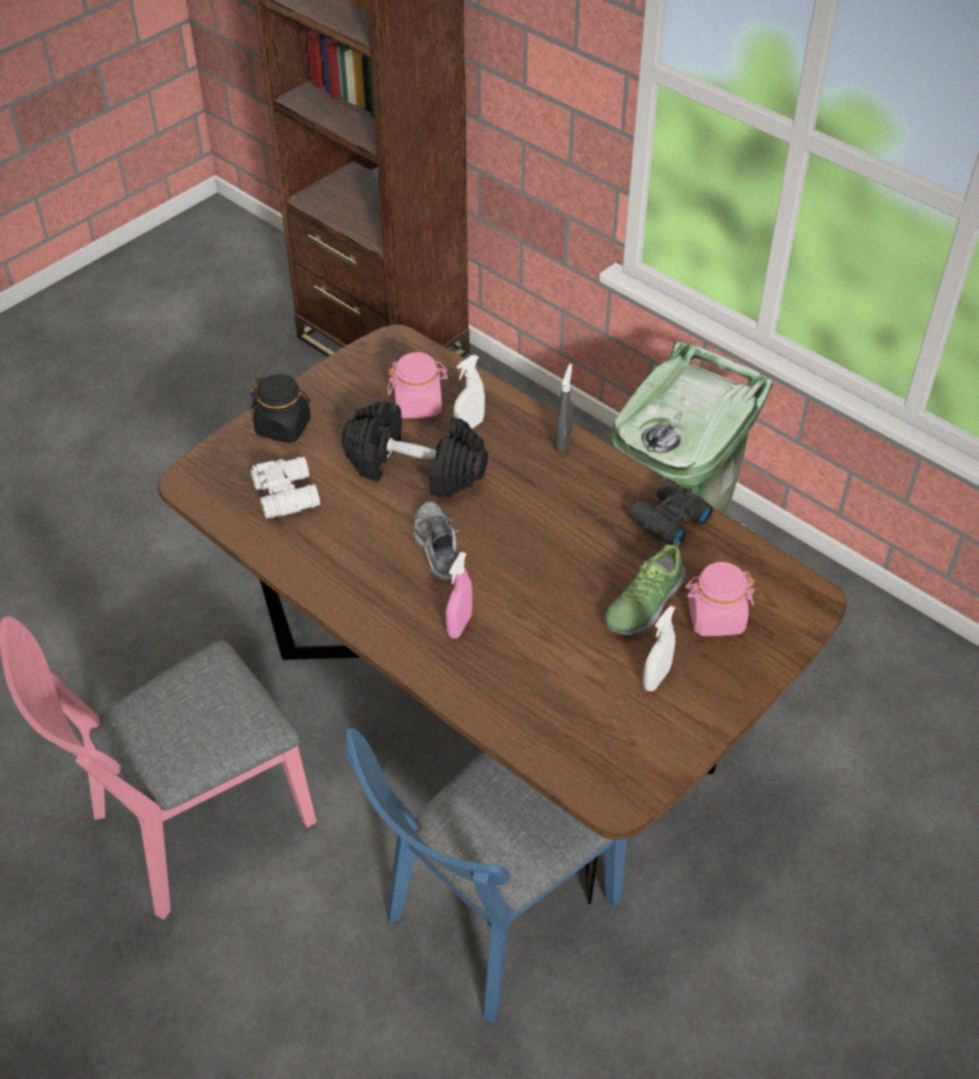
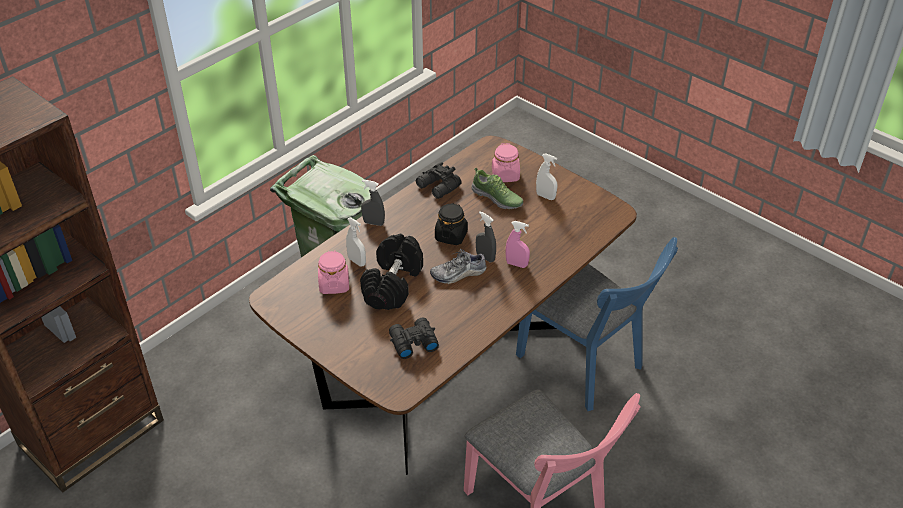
camera: 90 degrees left, 5 degrees down
(283, 427) = (349, 349): black jar -> black jar (451, 236)
(287, 494) = (412, 342): white binoculars -> black binoculars
(478, 583) = (485, 257): none -> grey spray bottle

